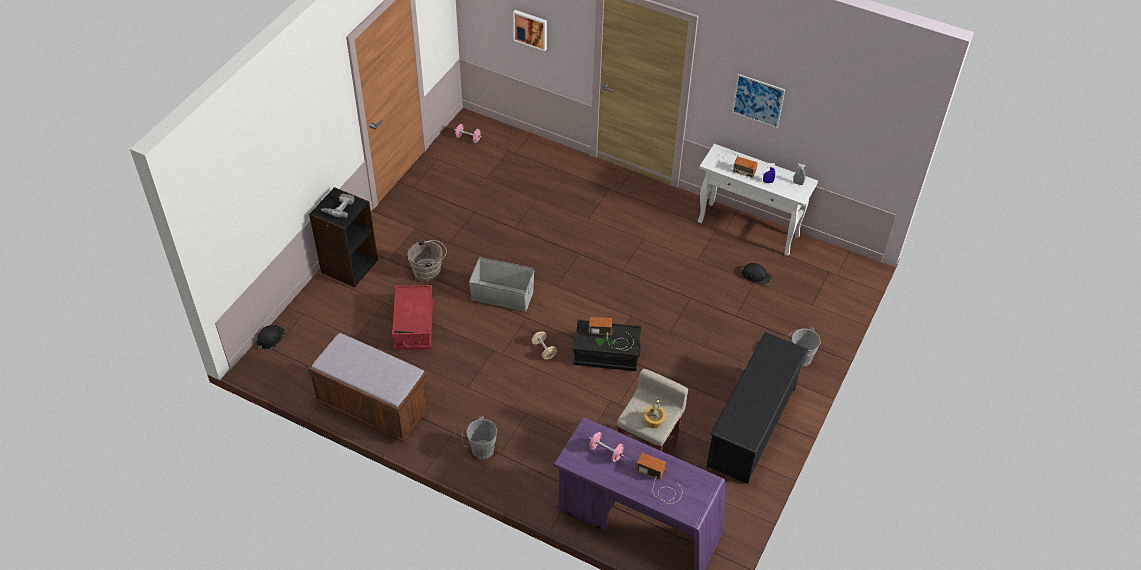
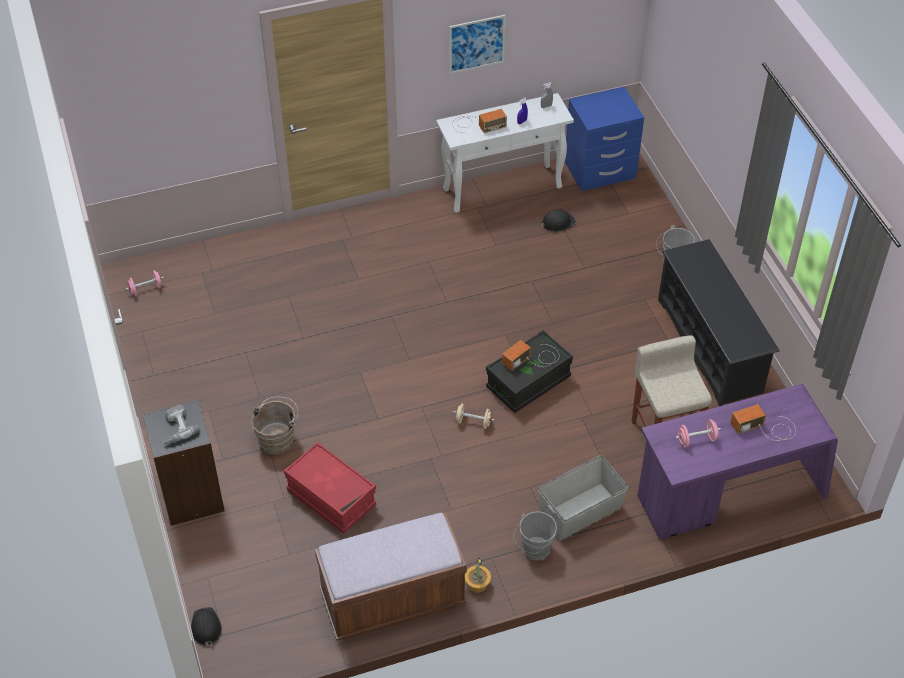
camera: 45 degrees left, 0 degrees up
(502, 295) = (374, 405): grey storage box -> grey storage box (580, 511)
(531, 29) = (180, 114): picture -> none
(654, 421) = (686, 388): potted plant -> potted plant (477, 584)
(829, 264) = (600, 171): none -> blue nightstand

